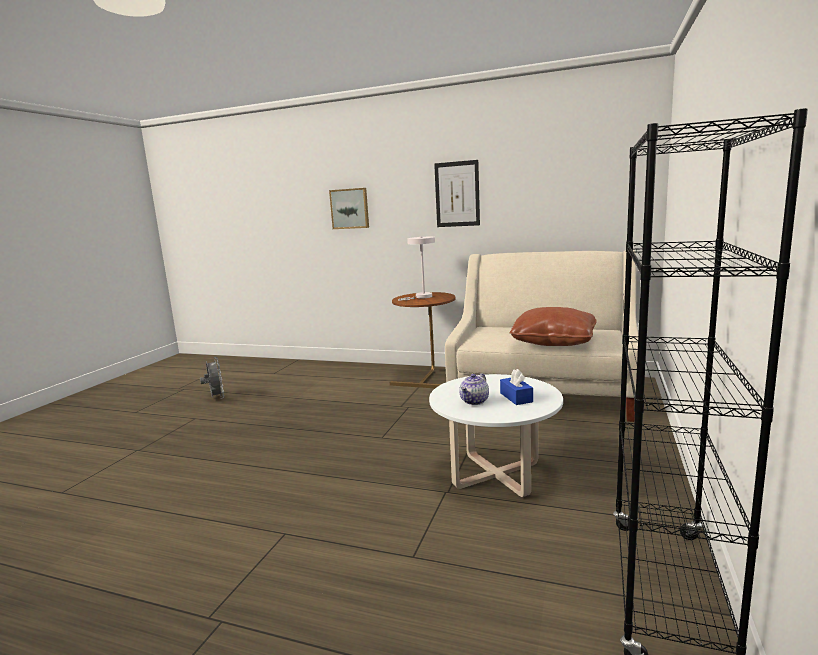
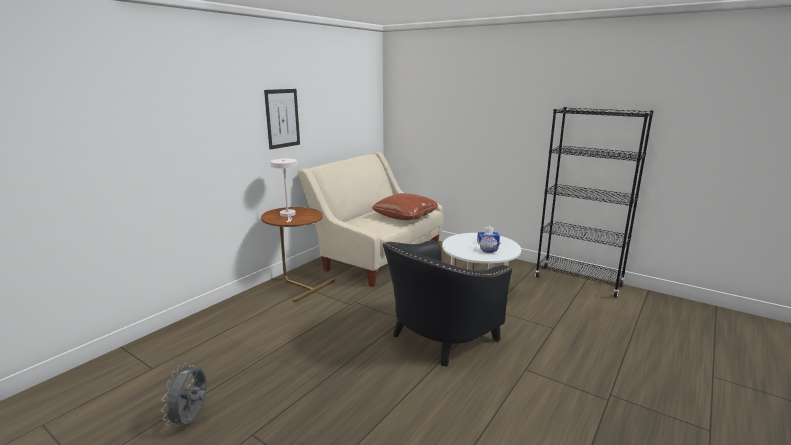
camera: 75 degrees left, 5 degrees up
(216, 398) = (192, 419): grey fan -> grey fan turned 75 degrees counterclockwise
(346, 463) = (438, 338): none -> black armchair
(350, 208) = (182, 137): picture -> none

